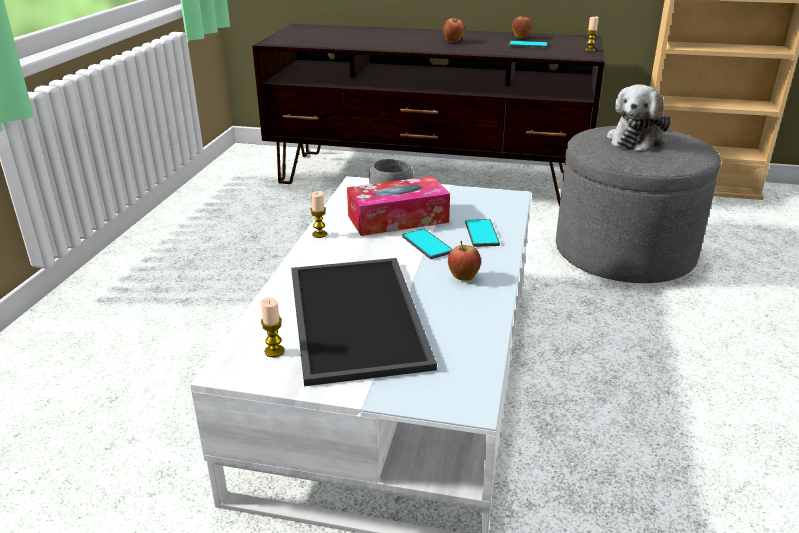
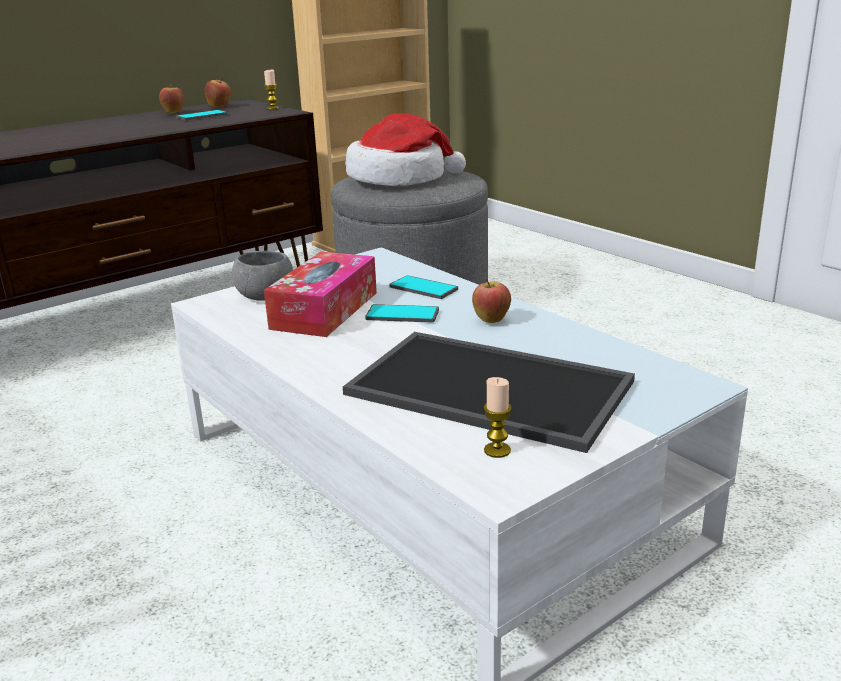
camera: 50 degrees left, 5 degrees down
(319, 234) = (282, 355): candle -> none
(453, 41) = (109, 129): apple -> apple (219, 106)
(636, 140) = (399, 178): plush toy -> hat

